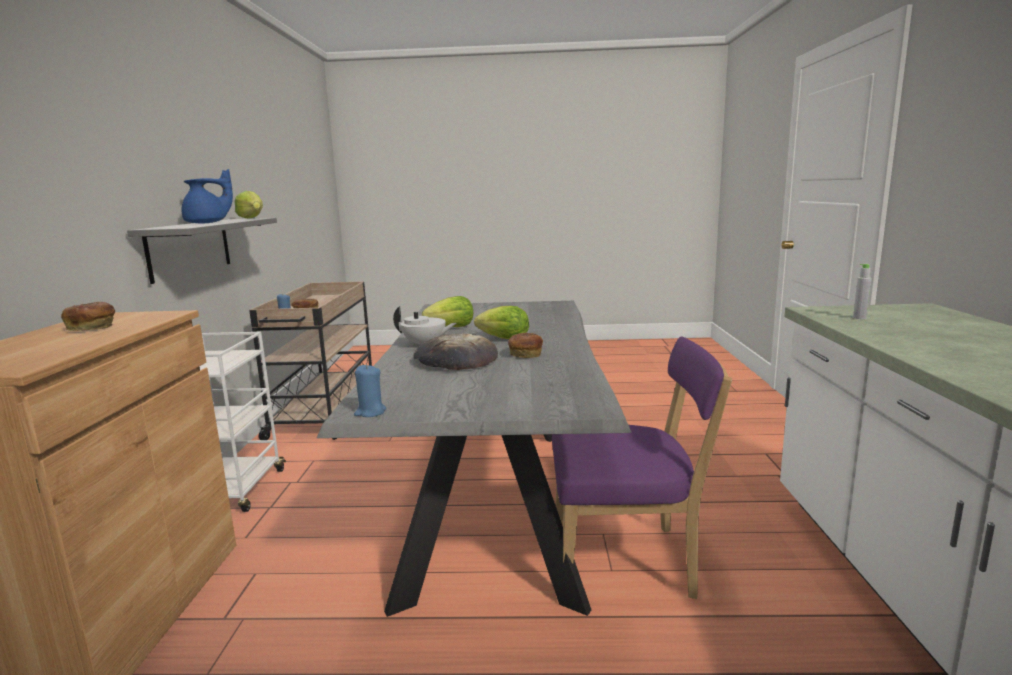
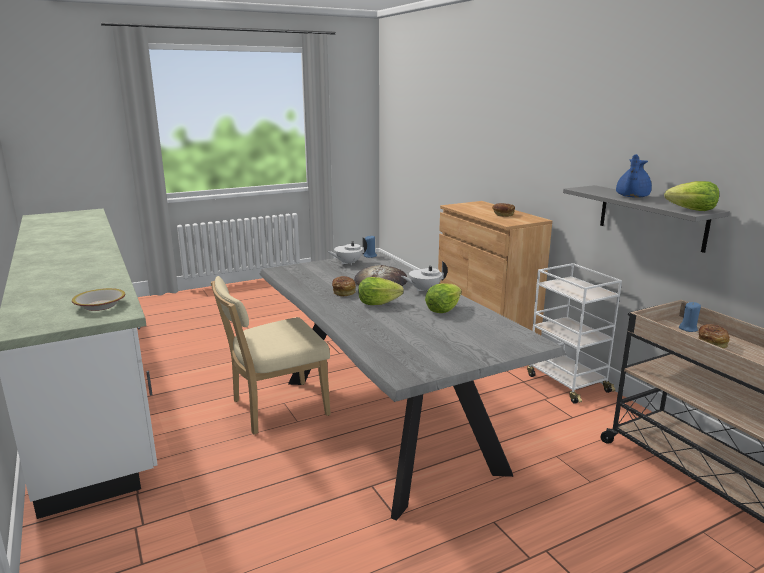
camera: 150 degrees right, 5 degrees up
(442, 401) = (348, 263): none -> white teapot
(628, 562) = (275, 409): purple chair -> beige chair
(859, 318) = (100, 305): grey bottle -> bowl

